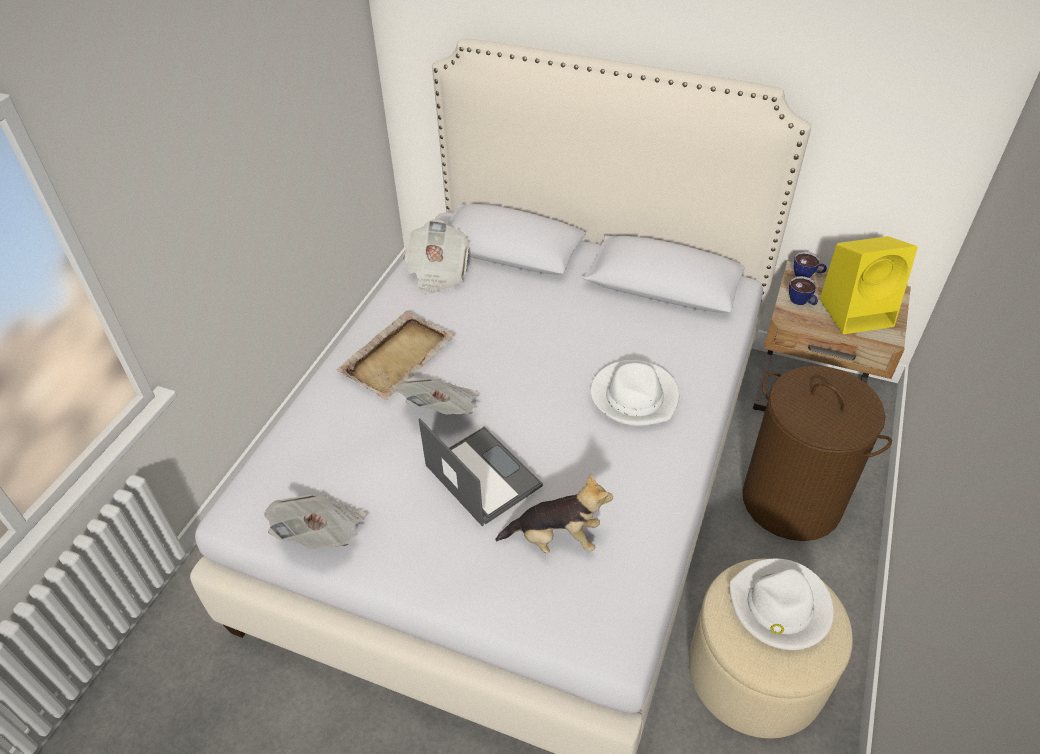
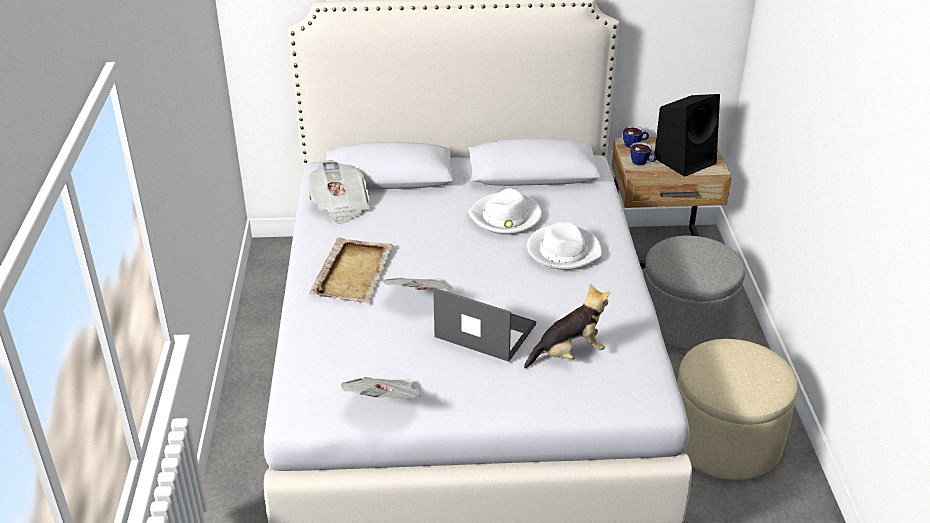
camera: 25 degrees left, 10 degrees down
(779, 607) = (736, 365): white hat -> white hat (506, 217)
(792, 500) = (686, 323): brown laundry basket -> grey ottoman
(857, 312) = (685, 160): yellow speaker -> black speaker

